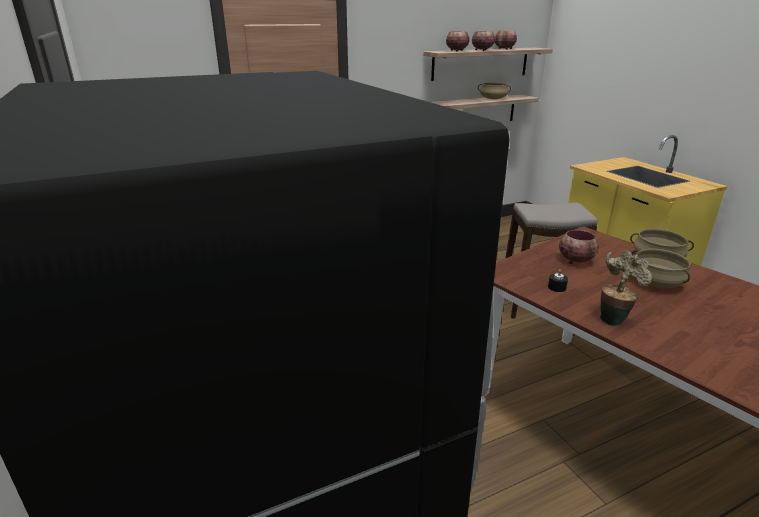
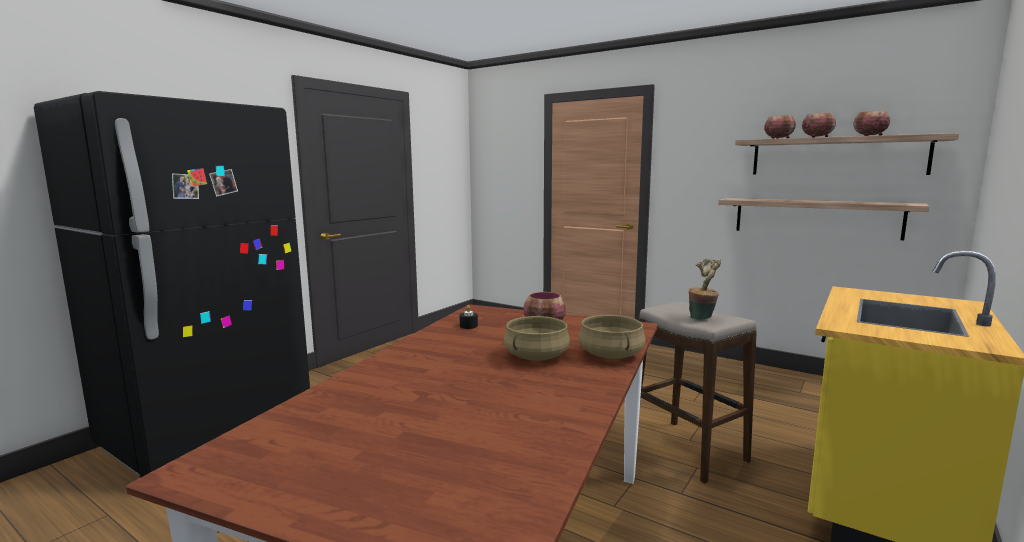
camera: 60 degrees right, 15 degrees down
(493, 99) = (845, 202): beige cooking pot -> none
(613, 319) = (425, 346): potted plant -> potted plant (703, 318)

